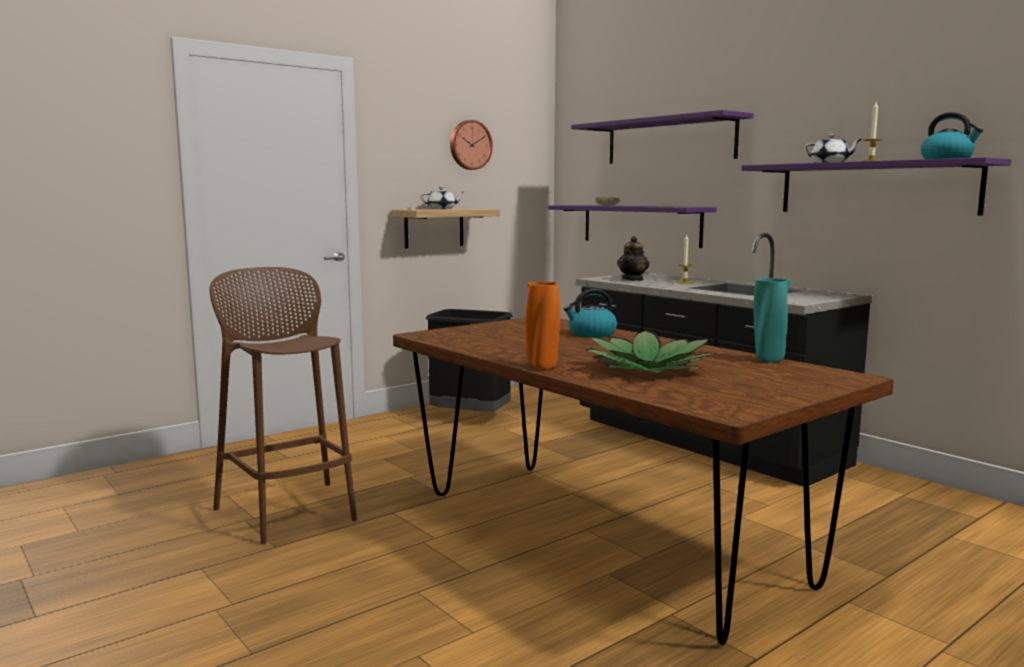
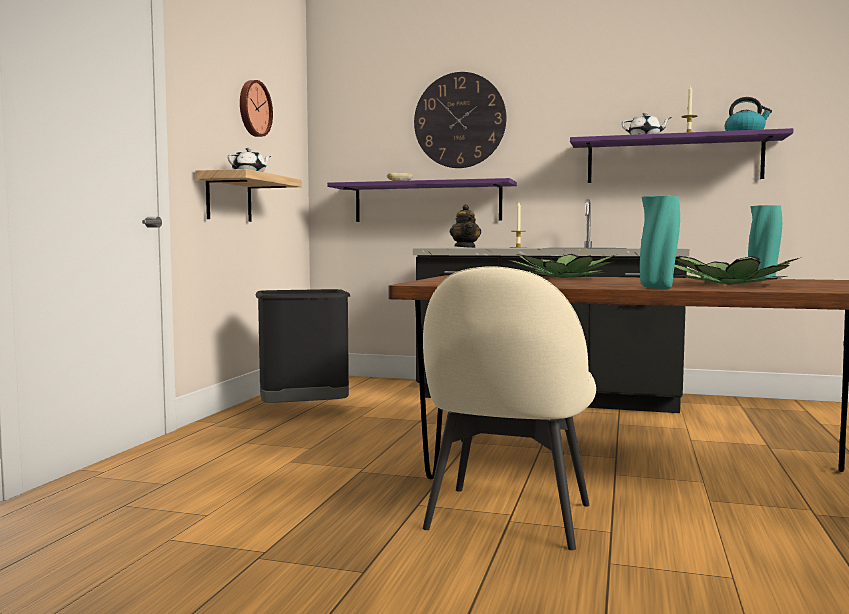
camera: 35 degrees left, 5 degrees down
(290, 512) = (298, 534): brown stool -> none
(425, 540) = (507, 519): none -> beige chair
(542, 367) = (657, 288): orange vase -> turquoise vase
(591, 334) = (563, 278): kettle -> potted plant
(669, 141) = (459, 120): purple shelf -> wall clock

